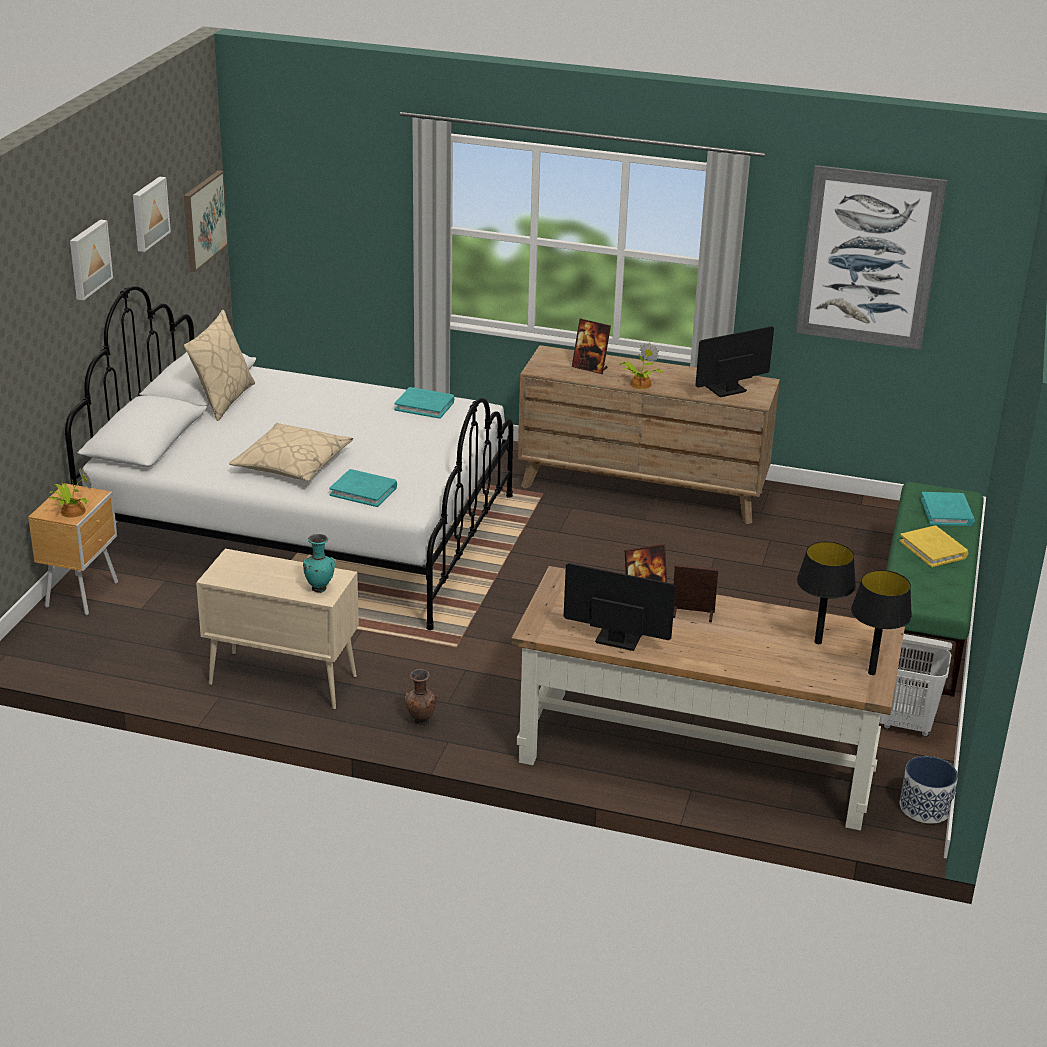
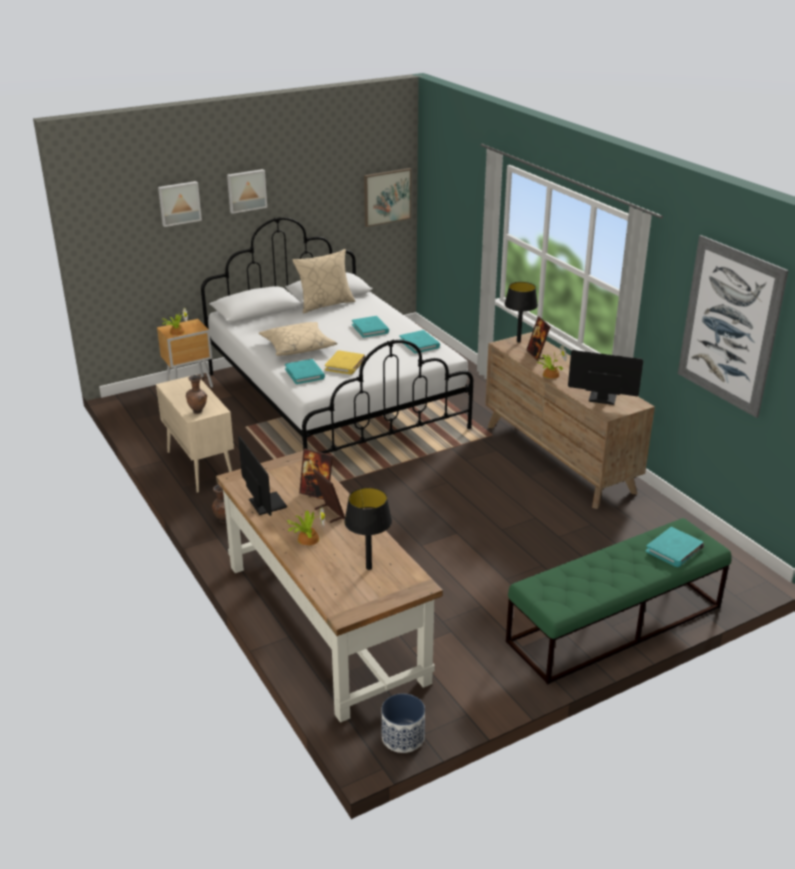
camera: 45 degrees right, 0 degrees up
(148, 213) = (320, 177): picture -> picture (179, 203)
(320, 588) = (198, 411): turquoise vase -> brown vase
(336, 409) = (370, 328): none -> turquoise book
(718, 647) = (307, 538): none -> potted plant
(871, 673) = (364, 603): black table lamp -> black table lamp (518, 341)
(905, 724) = (482, 680): white laundry basket -> none
(933, 549) = (616, 567): yellow book -> yellow book (345, 365)

